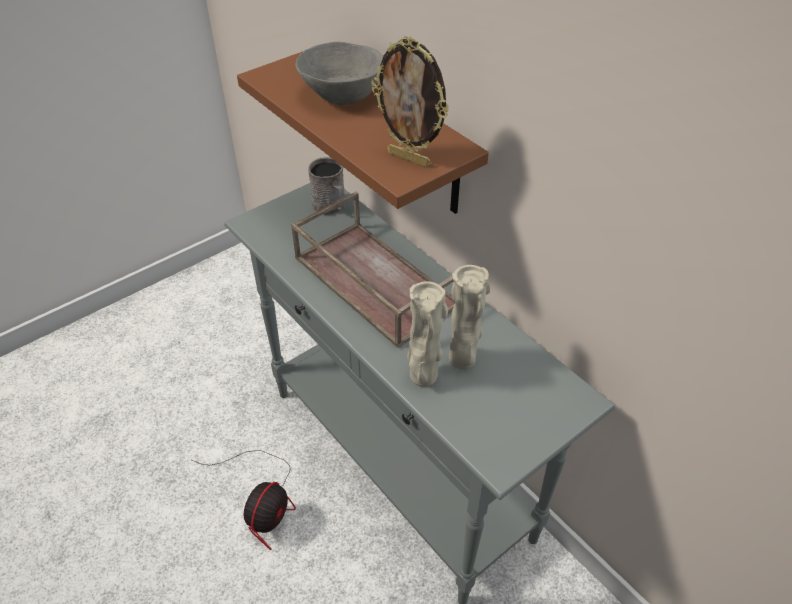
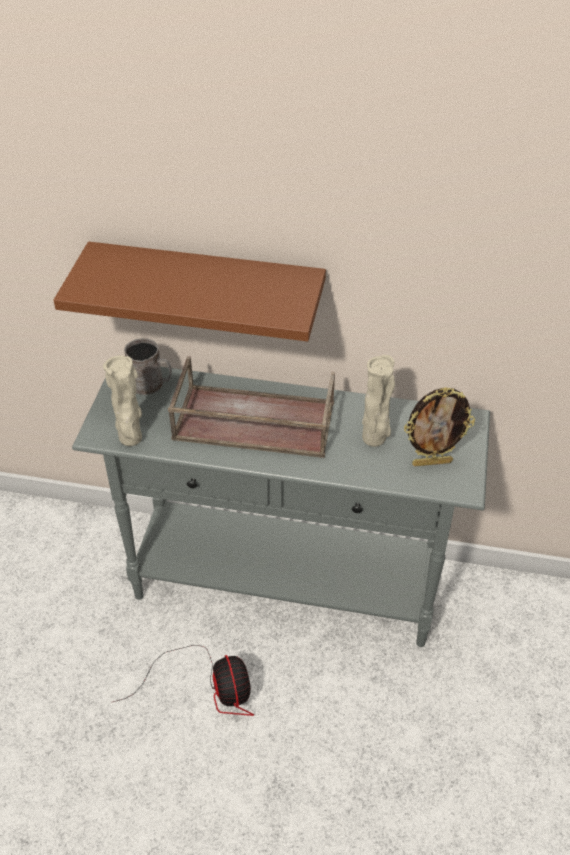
camera: 40 degrees left, 0 degrees up
(343, 95) = (167, 275): grey bowl -> none
(410, 158) = (281, 300): picture frame -> picture frame (432, 462)
(423, 378) = (362, 466): beige vase -> beige vase (131, 439)

